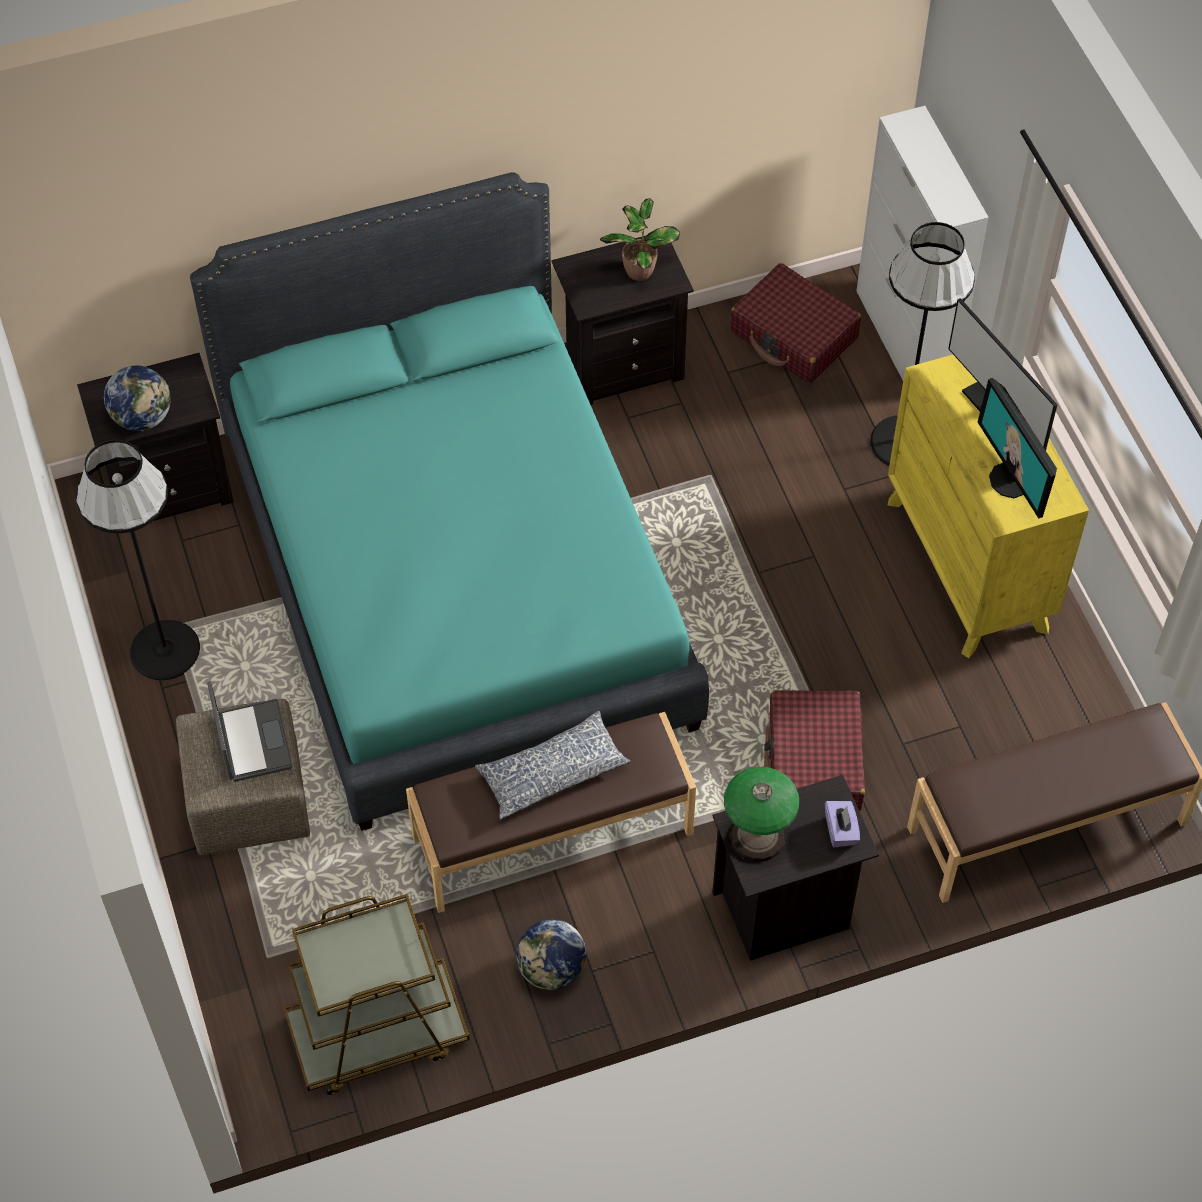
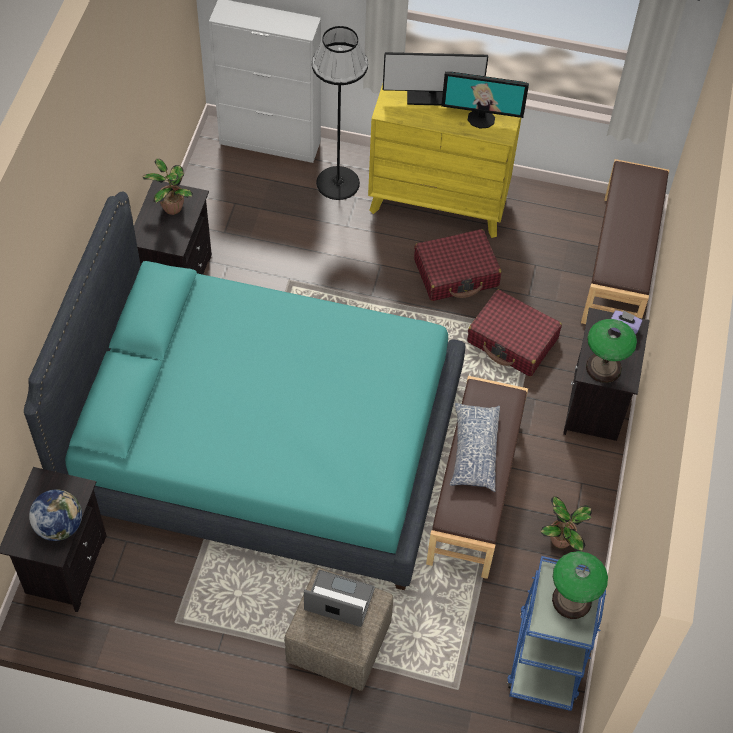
camera: 60 degrees left, 0 degrees up
(164, 650) = (190, 634): black floor lamp -> none
(371, 961) = (572, 600): none -> table lamp
(377, 1033) = (548, 655): brown cart -> blue cart
(552, 969) = (562, 540): globe -> potted plant
(794, 335) = (225, 188): red suitcase -> red suitcase (456, 273)

